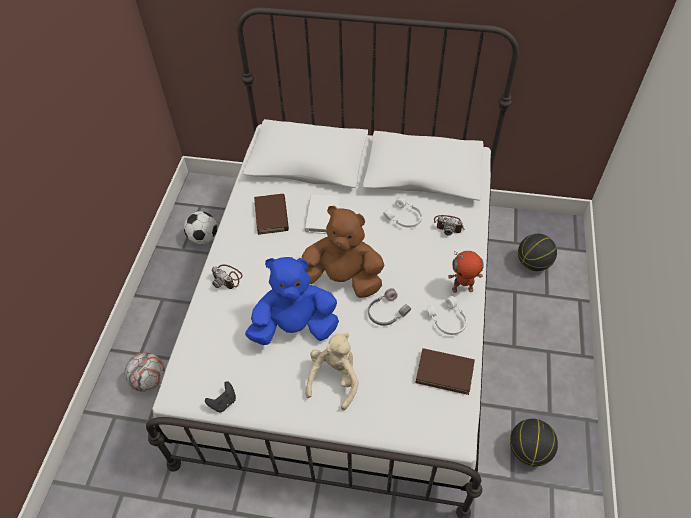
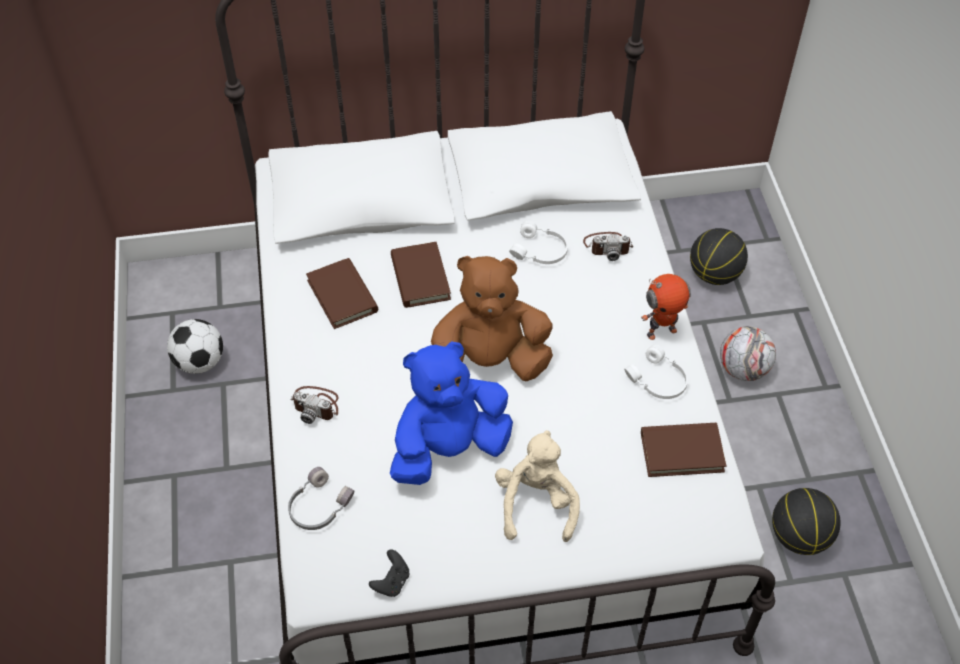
camera: 20 degrees left, 0 degrees up
(150, 380) = (208, 604): football -> football (743, 369)
(322, 216) = (420, 278): white book -> brown book
(386, 312) = (570, 392): grey headphones -> grey headphones (318, 506)

